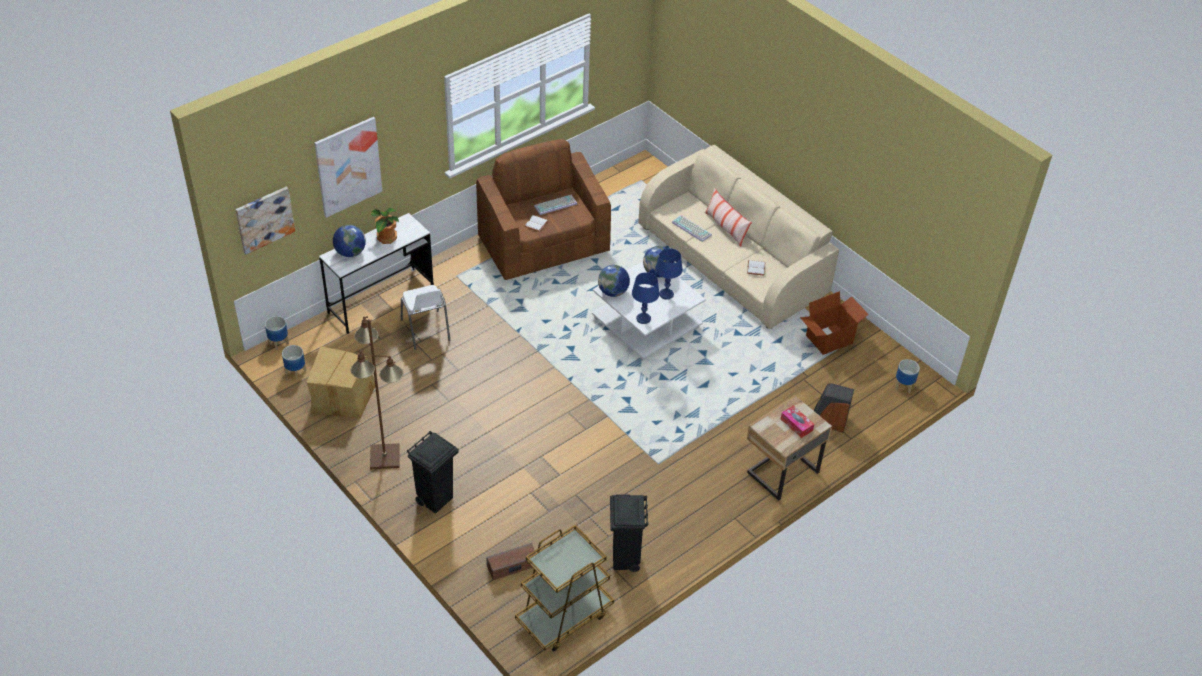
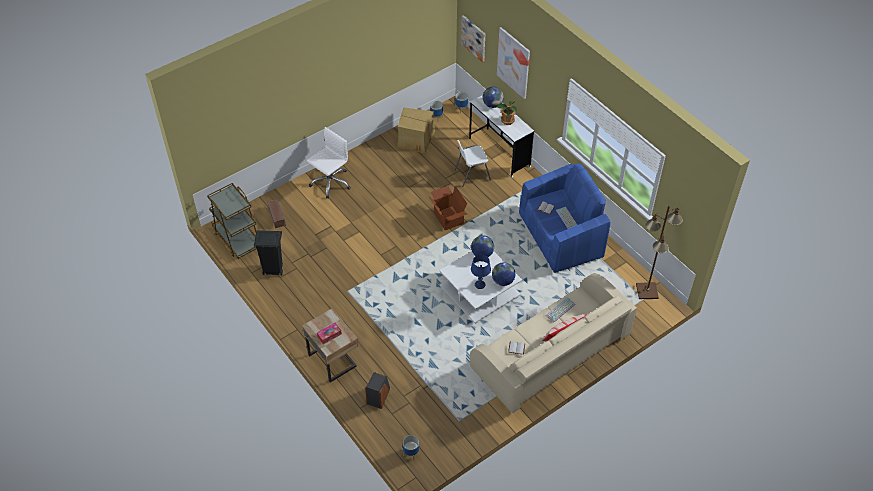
camera: 95 degrees right, 5 degrees up
(385, 456) = (365, 159): brown floor lamp -> brown floor lamp (647, 291)
(436, 499) = (330, 182): black trash can -> white office chair
(544, 245) = (560, 236): brown armchair -> blue armchair
(643, 319) = (454, 270): blue table lamp -> none
(830, 340) = (461, 408): cardboard box -> cardboard box (448, 218)

